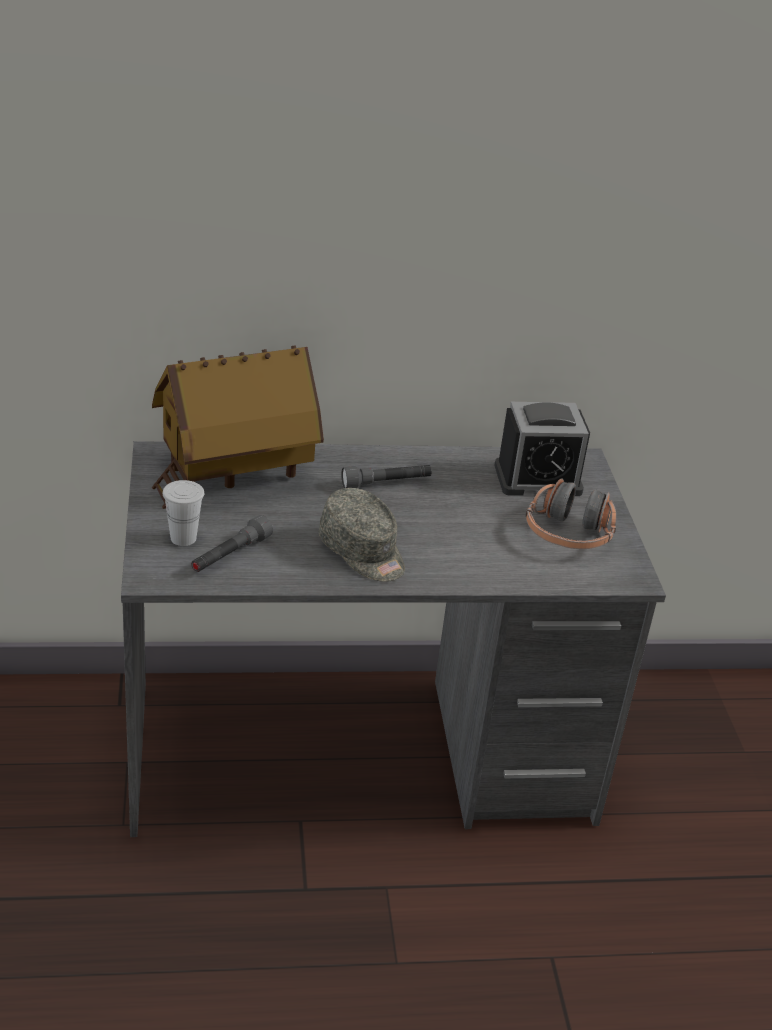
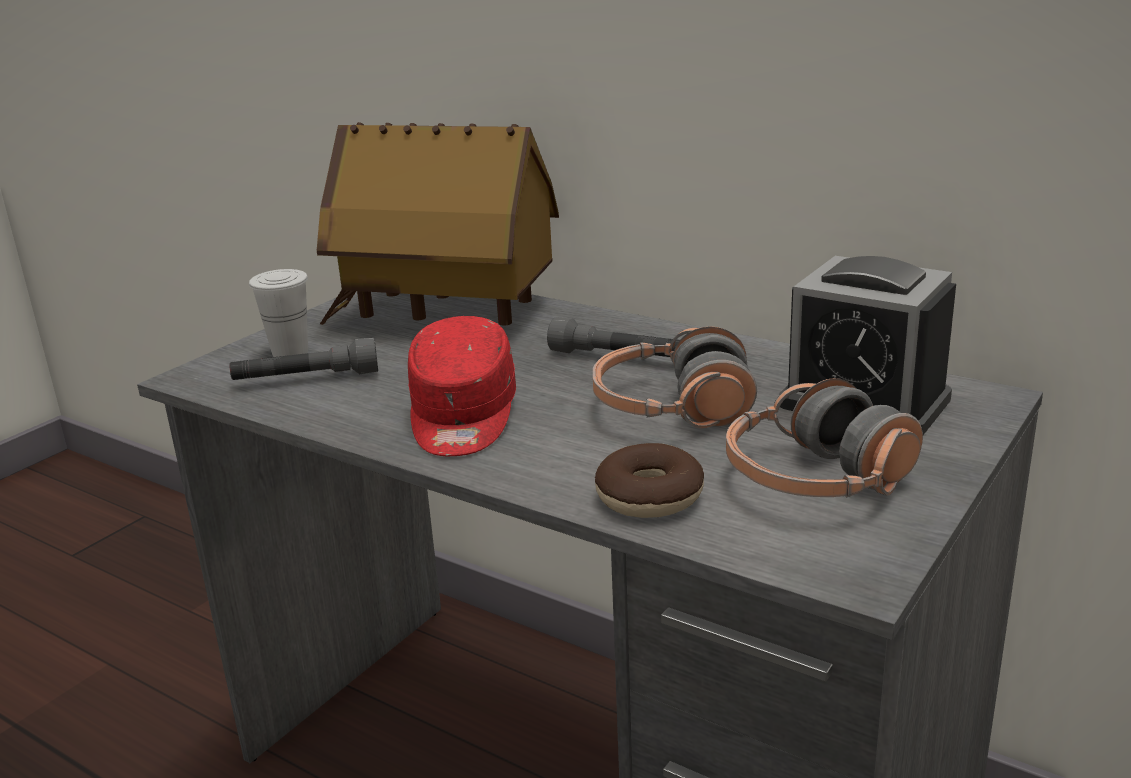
camera: 45 degrees right, 10 degrees down
(363, 552) = (462, 417): grey cap -> red cap
(458, 511) = (672, 408): none -> headphones
(514, 569) = (649, 496): none -> donut

